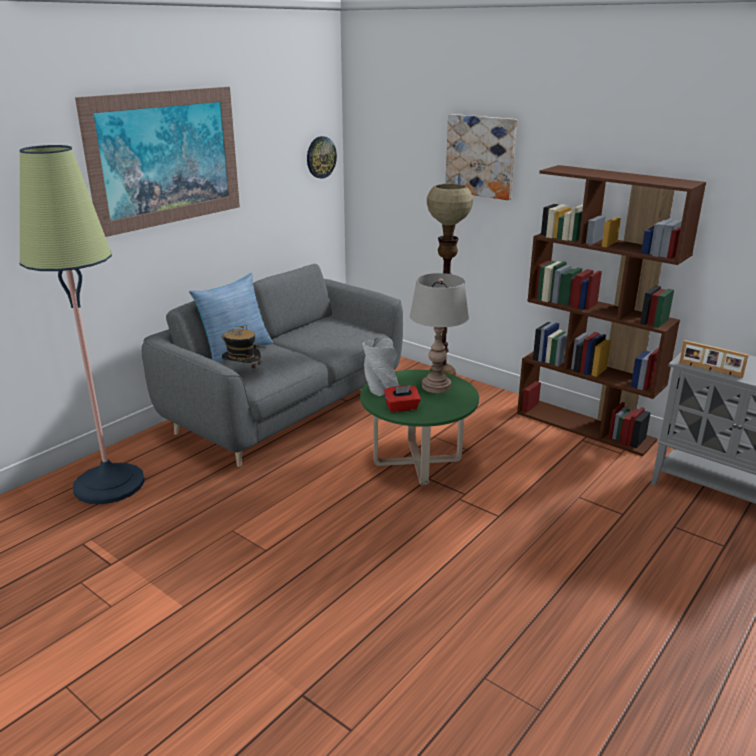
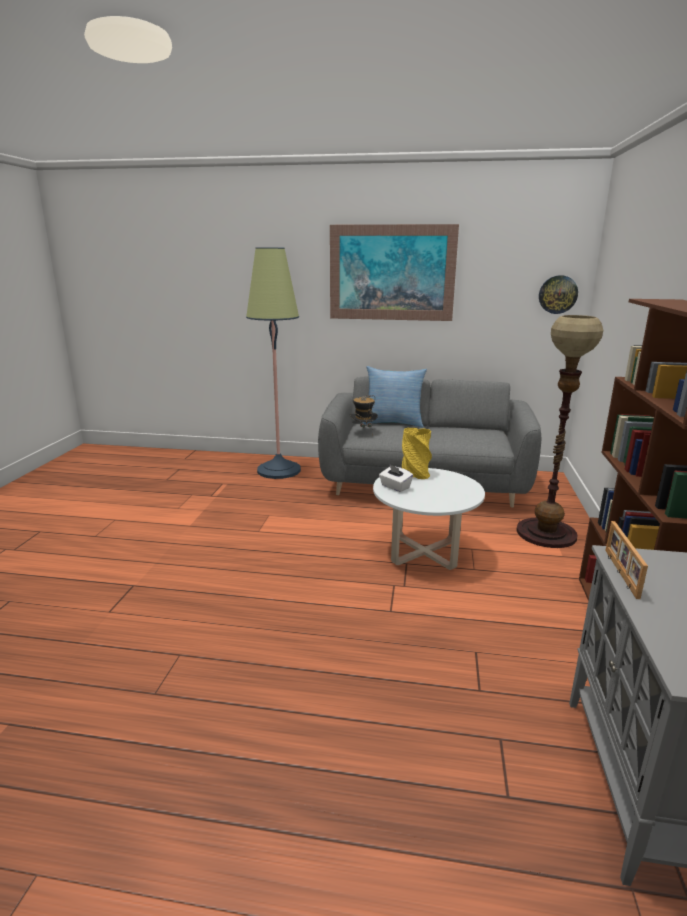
camera: 60 degrees right, 5 degrees down
(380, 388) = (415, 473): grey vase -> yellow vase
(402, 408) = (395, 487): red tissue box -> white tissue box
(417, 461) = (424, 552): green coffee table -> white coffee table
(436, 386) = (451, 490): grey table lamp -> none
(481, 156) = (646, 293): picture -> none

